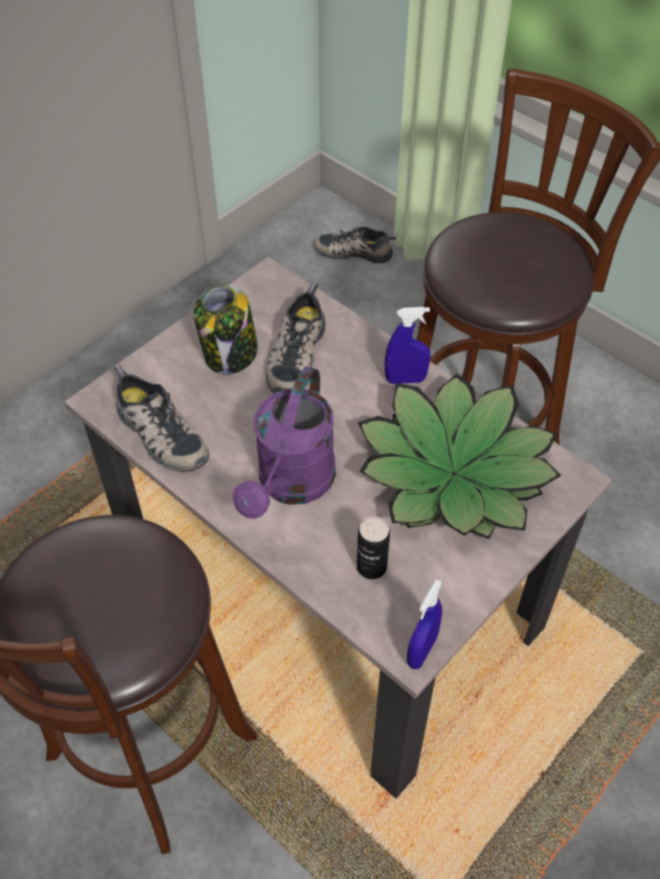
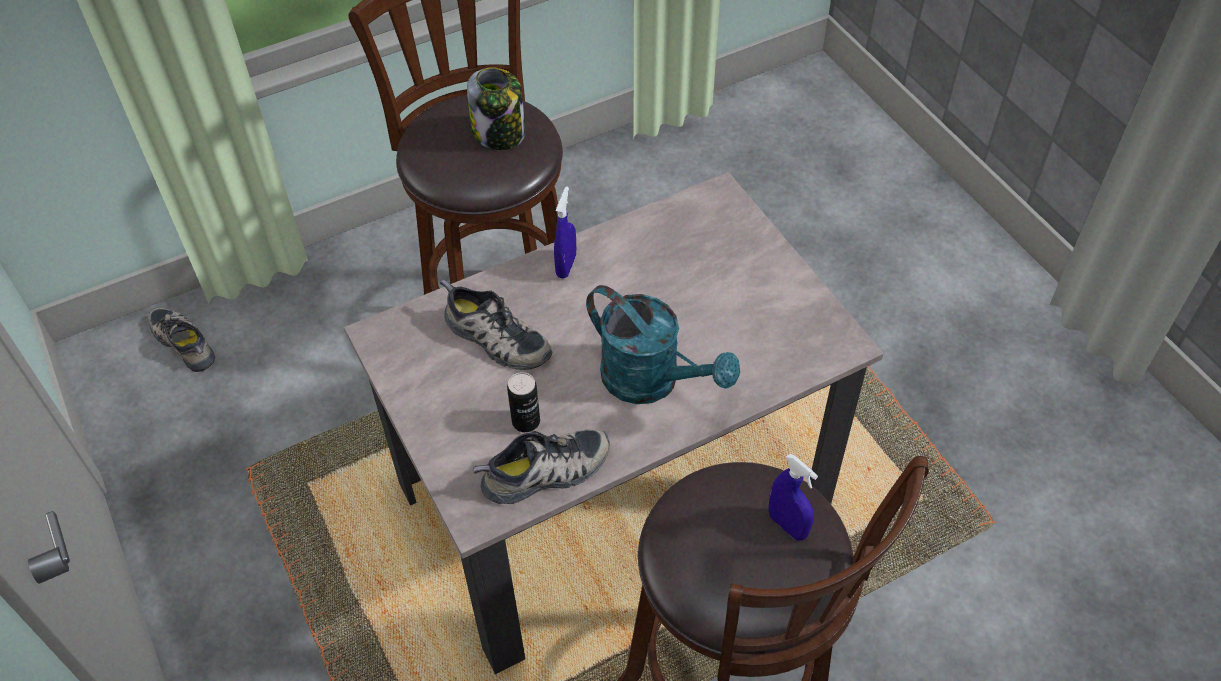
camera: 70 degrees left, 0 degrees up
(230, 354) = (468, 391): jar -> jar (500, 133)
(291, 485) = (652, 381): purple watering can -> turquoise watering can
(354, 251) = (185, 342): shoe -> shoe turned 105 degrees clockwise
(371, 566) = (759, 347): can -> can (526, 421)
(421, 651) = (848, 338): blue spray bottle -> blue spray bottle (787, 525)
(453, 474) = (685, 265): potted plant -> none

